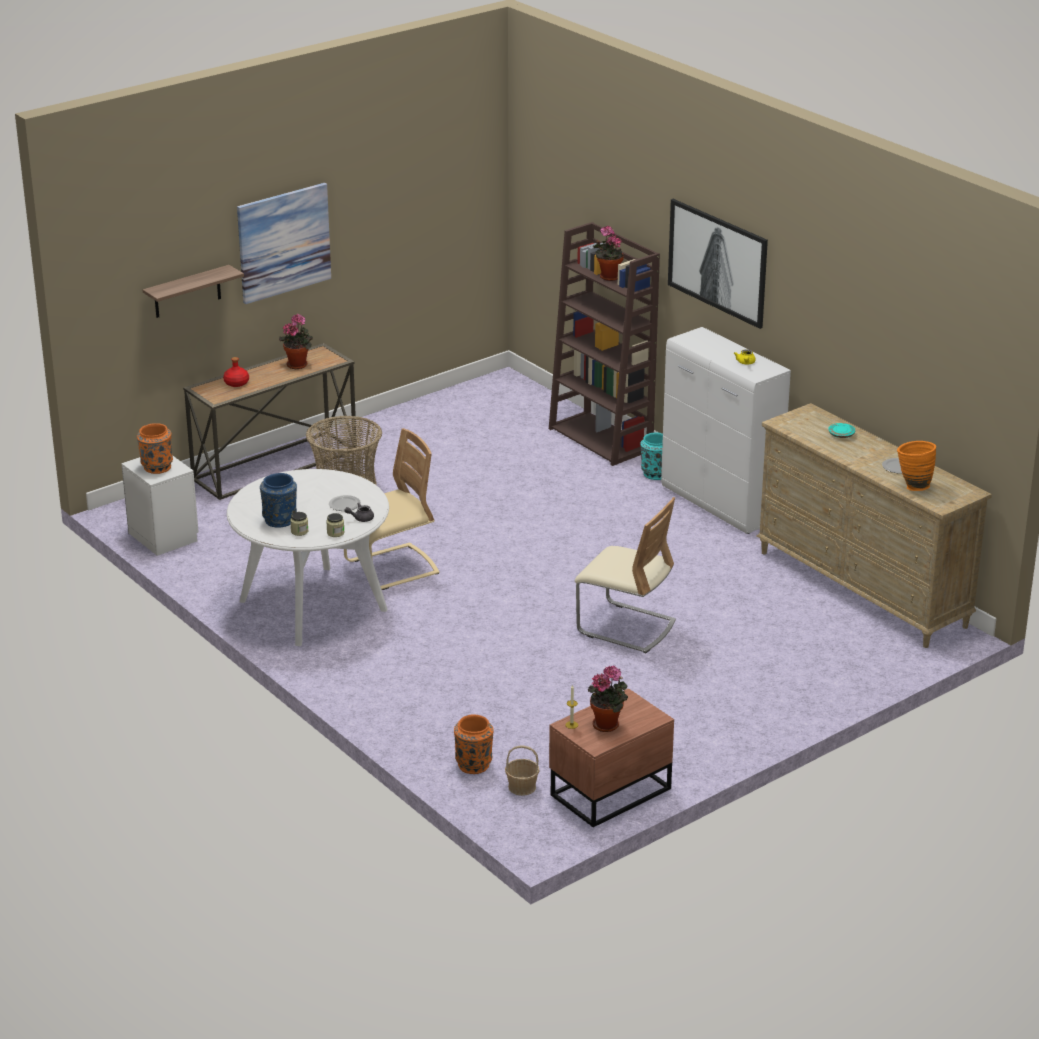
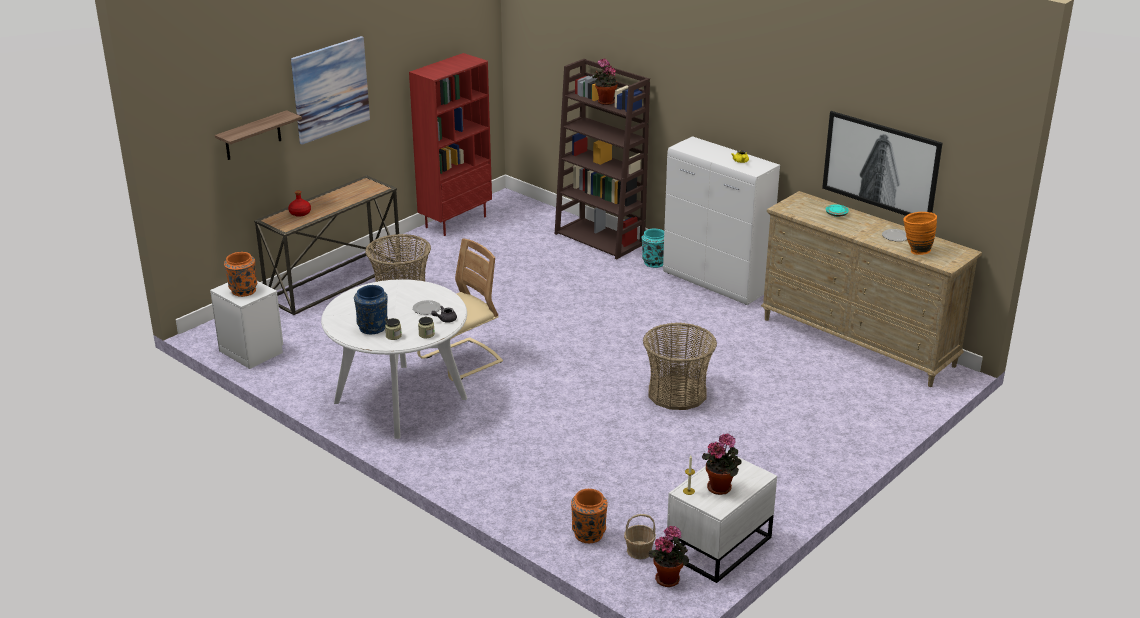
camera: 10 degrees left, 0 degrees up
(298, 364) = (349, 194): potted plant -> potted plant (668, 578)
(435, 404) = (455, 221): none -> red bookcase
(608, 791) = (717, 546): brown nightstand -> white nightstand
(626, 627) = (677, 393): beige chair -> basket
(717, 262) = (706, 80): picture -> picture (880, 166)

